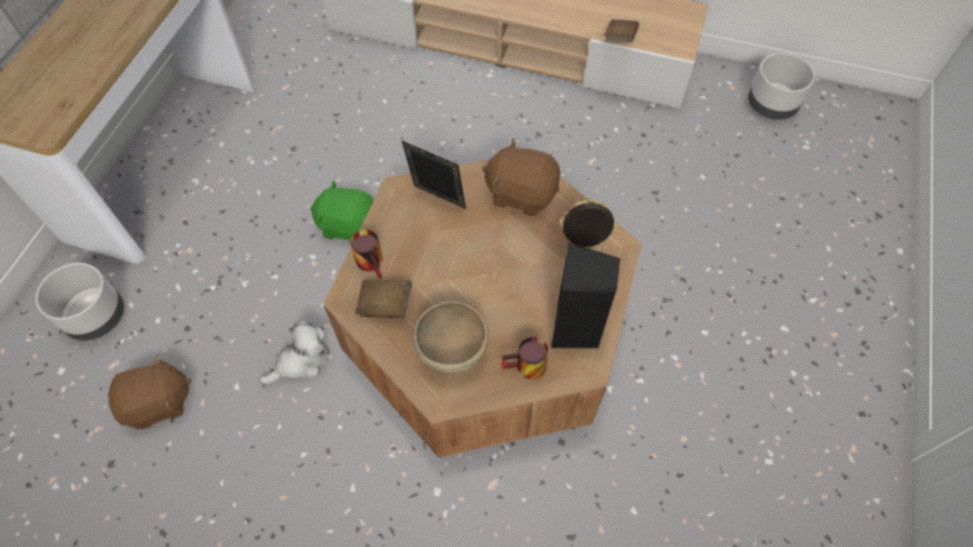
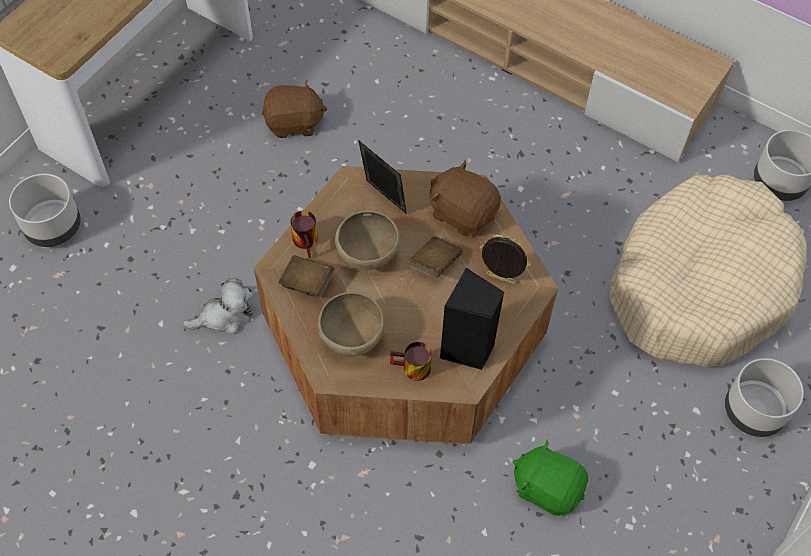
camera: 15 degrees right, 0 degrees up
(158, 403) = (89, 320): brown plush toy -> brown plush toy (294, 123)
(348, 225) = (304, 199): green plush toy -> green plush toy (547, 487)
(441, 261) = (368, 256): none -> brown bowl
(619, 39) = (625, 78): brown book -> brown book (435, 263)
(740, 210) = (700, 283): none -> beige dog bed
(835, 315) = (754, 411): none -> grey planter

